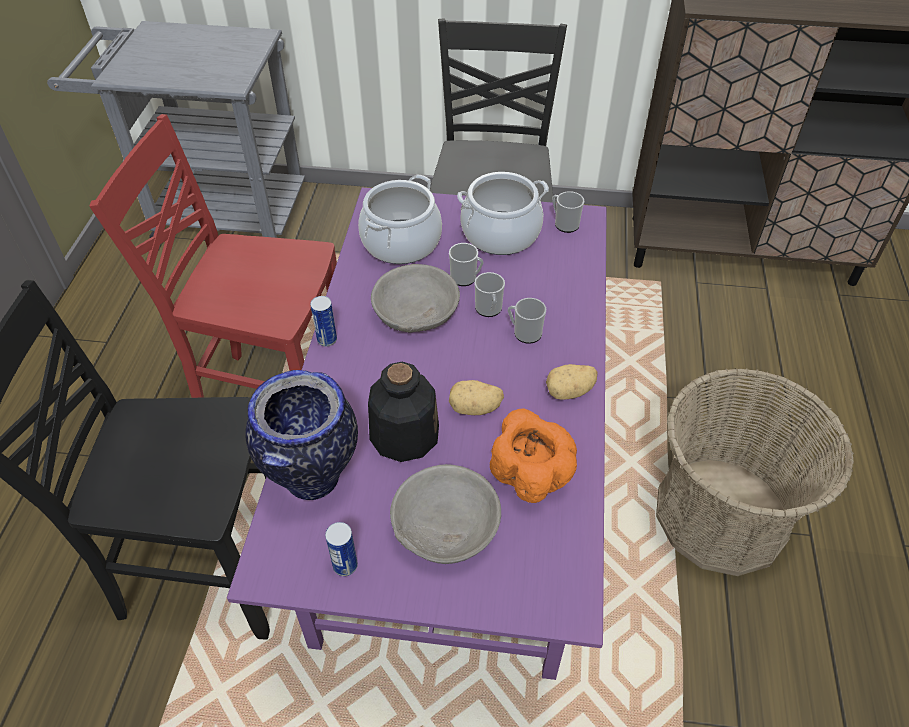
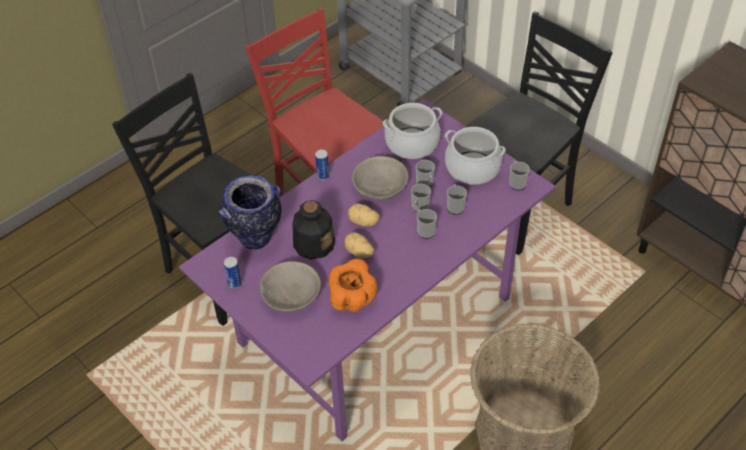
camera: 40 degrees right, 0 degrees up
(528, 285) = (455, 206): none -> mug
(570, 392) = (414, 273): potato -> potato (363, 222)

